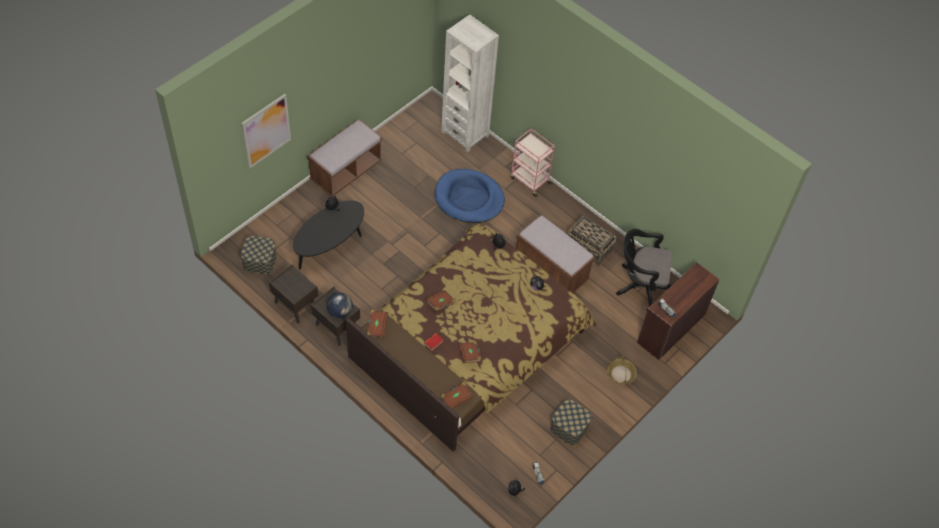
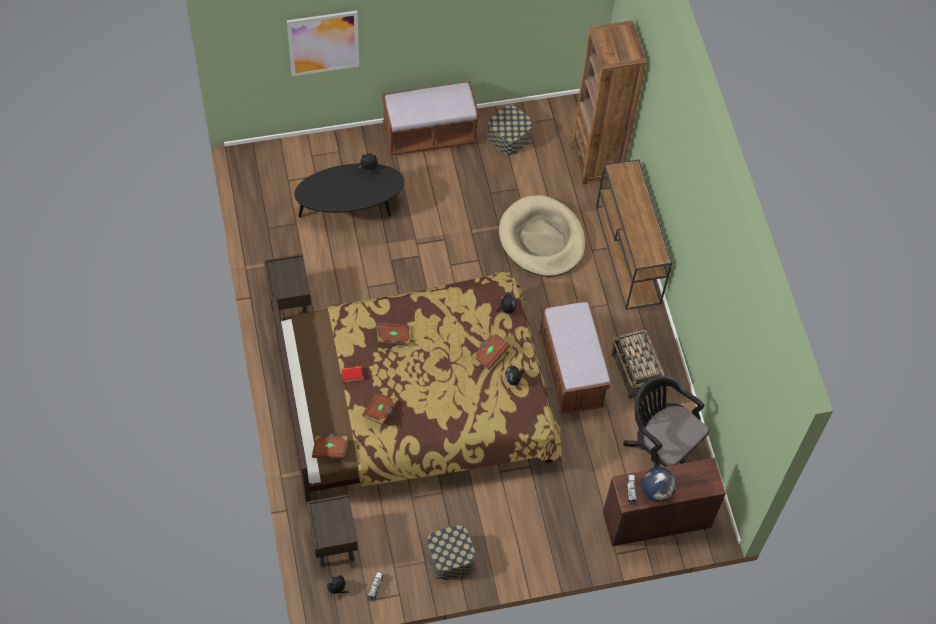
camera: 35 degrees right, 5 degrees up
(259, 260) = (266, 184): storage box -> storage box (509, 137)
(295, 305) = (265, 253): brown nightstand -> brown nightstand (333, 541)
(340, 312) = (288, 285): globe -> globe (656, 491)
(376, 326) = (308, 323): brown book -> brown book (490, 353)
(465, 133) = (596, 161): white bookcase -> brown bookcase
(469, 198) = (542, 239): blue dog bed -> beige dog bed
(529, 180) = (628, 256): pink cart -> brown console table
(621, 374) = (555, 535): basket -> none

